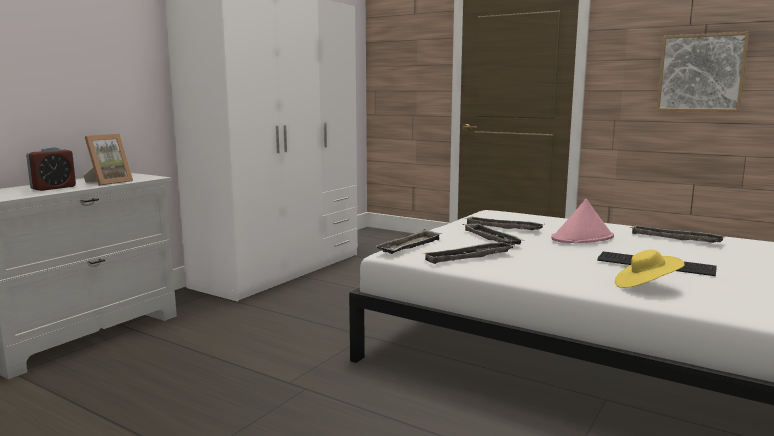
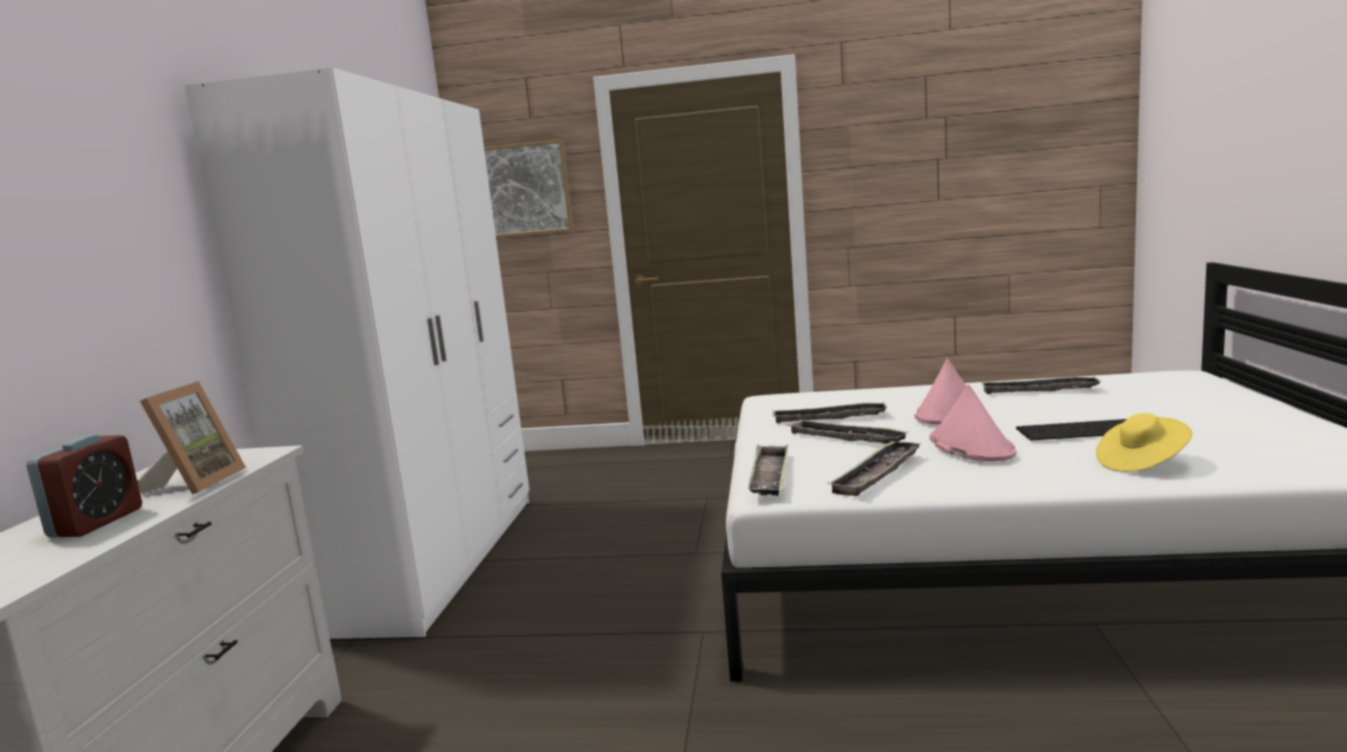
camera: 25 degrees left, 0 degrees up
(554, 256) = (970, 446): none -> pink hat
(701, 73) = (947, 177): picture -> picture (525, 189)

